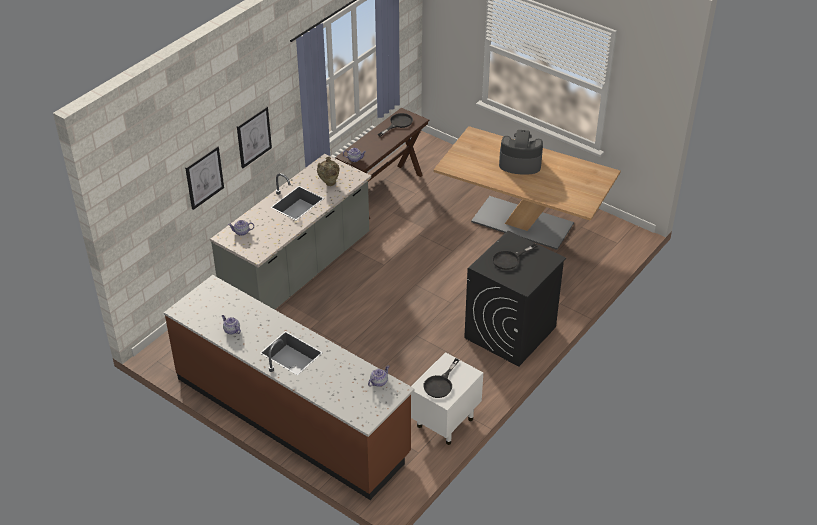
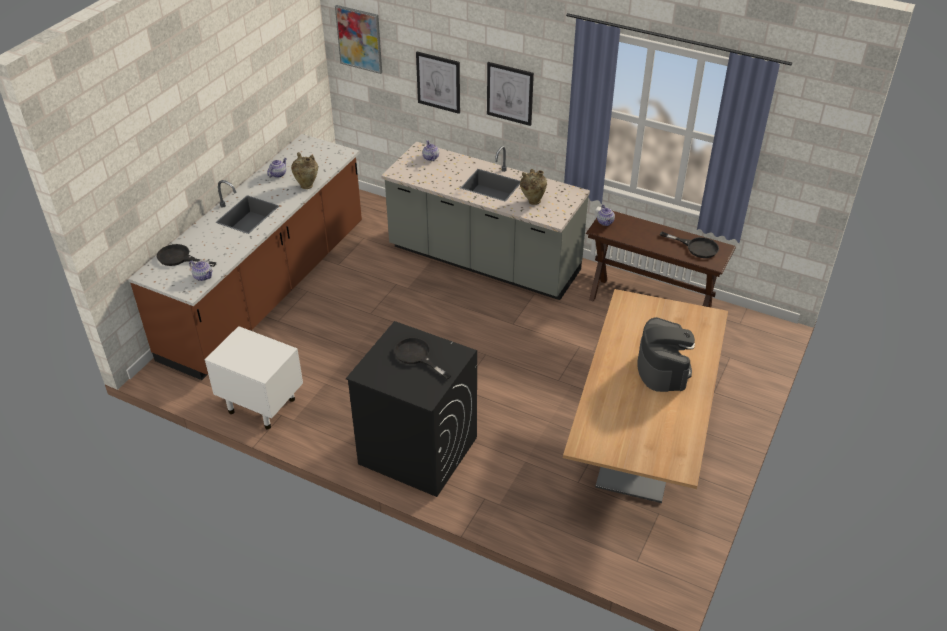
camera: 80 degrees right, 0 degrees up
(138, 201) = (359, 39): none -> picture
(258, 311) = (307, 185): none -> beige vase
(440, 384) = (244, 349): black frying pan -> black frying pan (179, 258)

